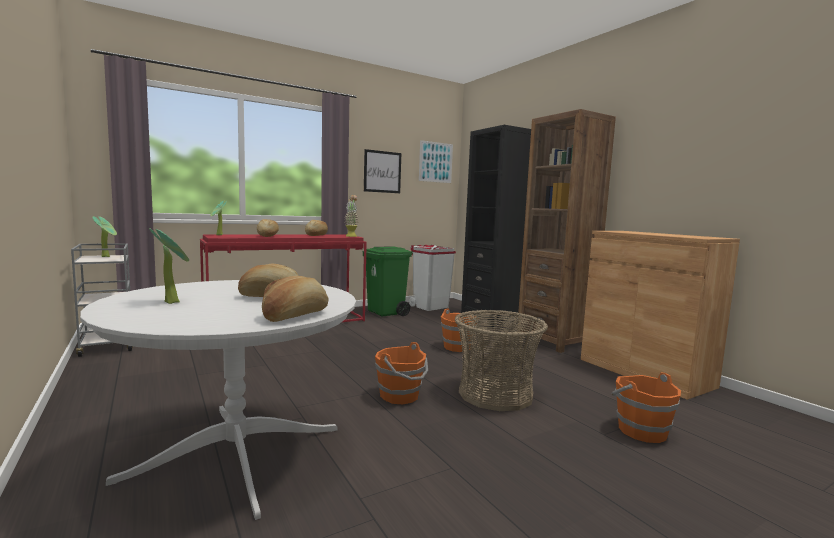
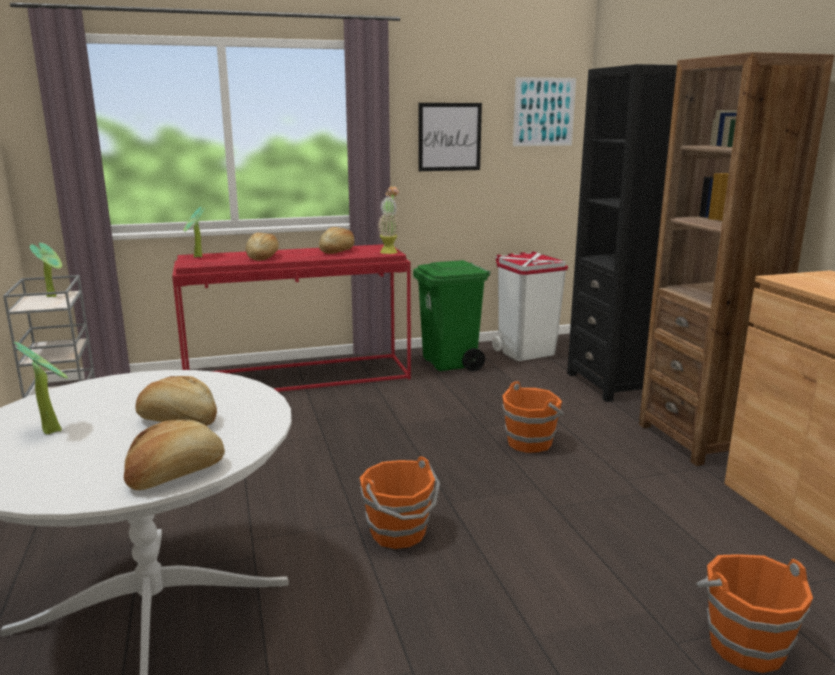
camera: 15 degrees right, 10 degrees up
(495, 394) = (542, 544): basket -> none

